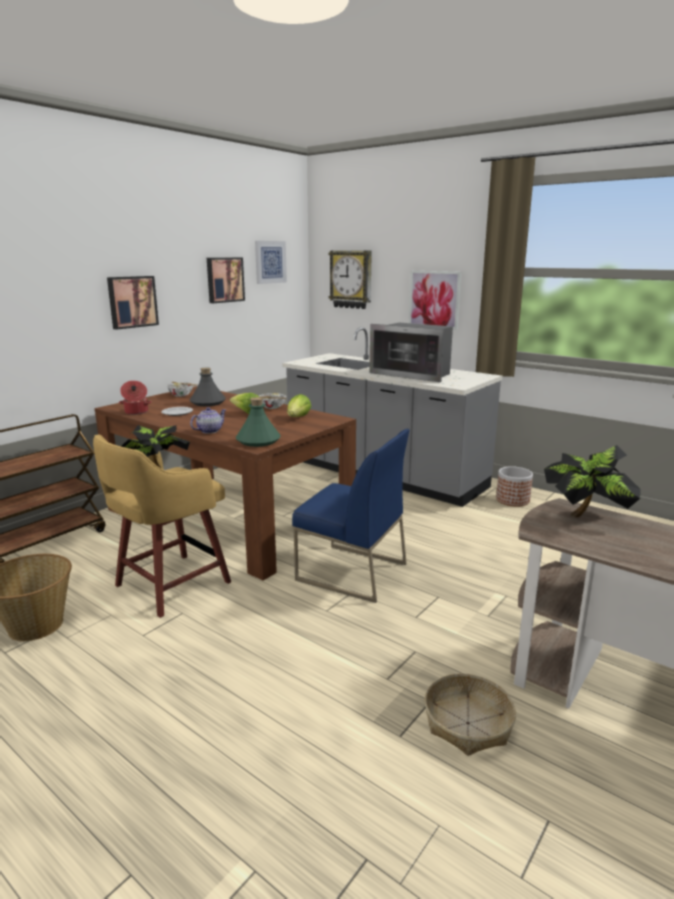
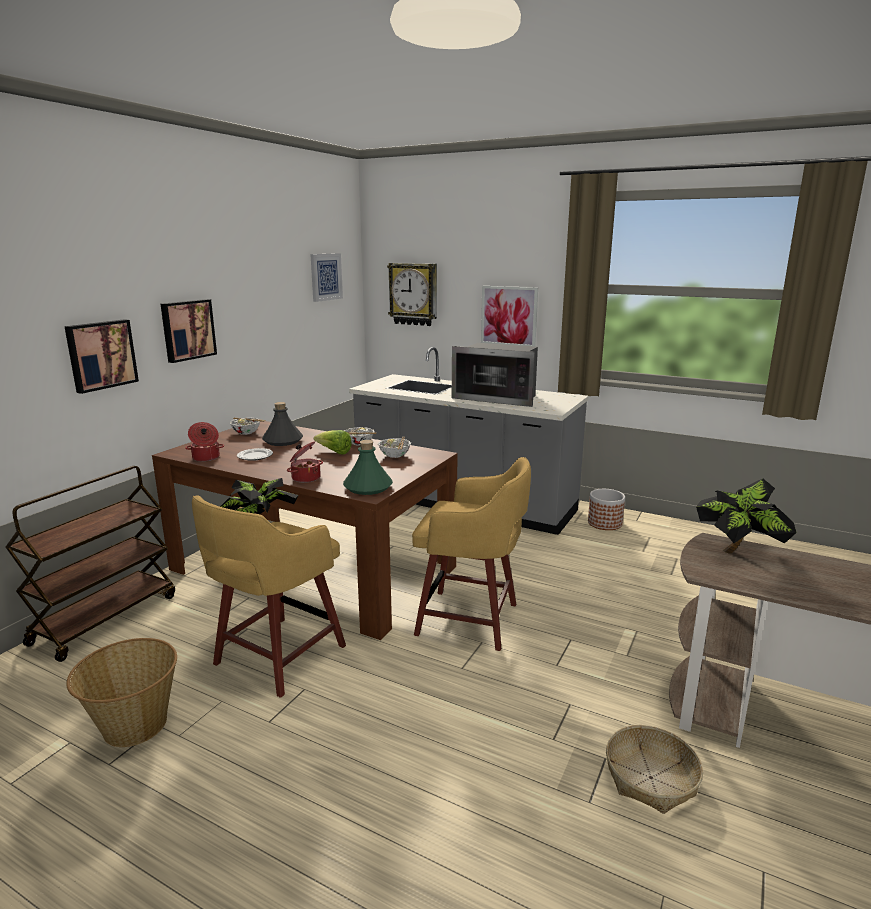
camera: 10 degrees left, 0 degrees up
(209, 431) = (305, 478): teapot -> cooking pot
(224, 279) = (281, 299): picture -> picture (101, 355)
(298, 418) = (395, 456): lettuce -> bowl
(350, 572) = (471, 620): blue chair -> yellow stool

